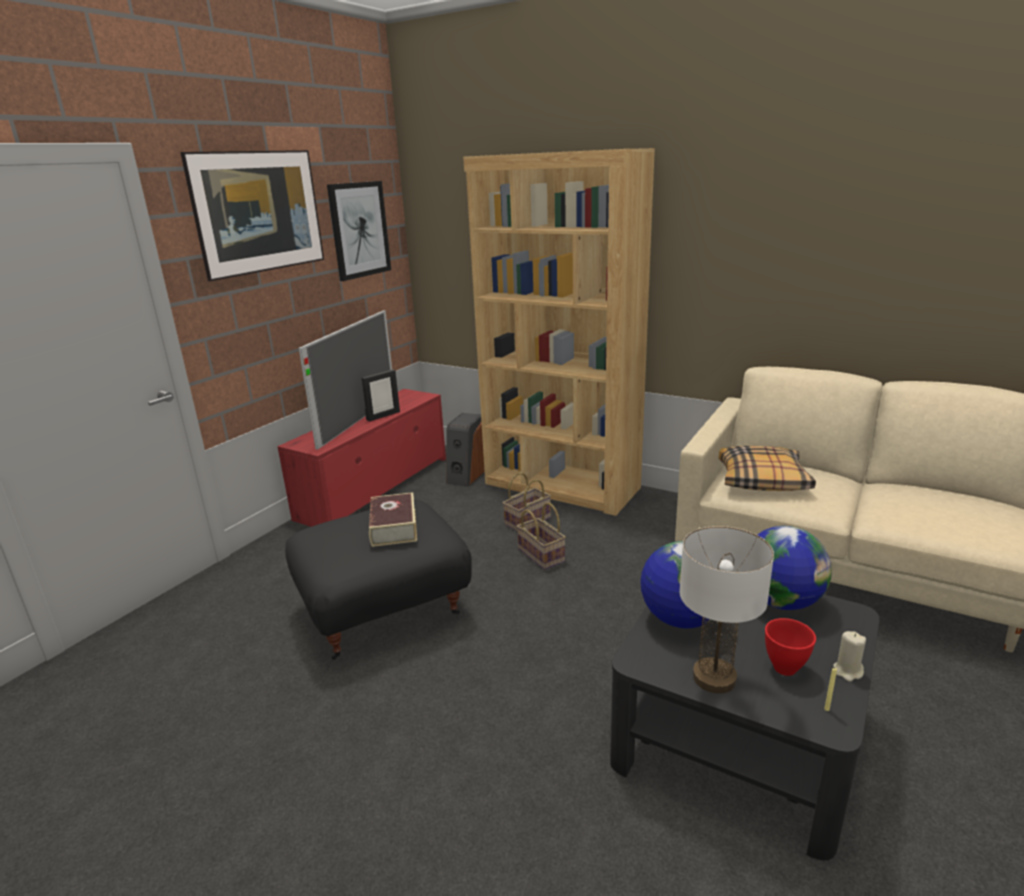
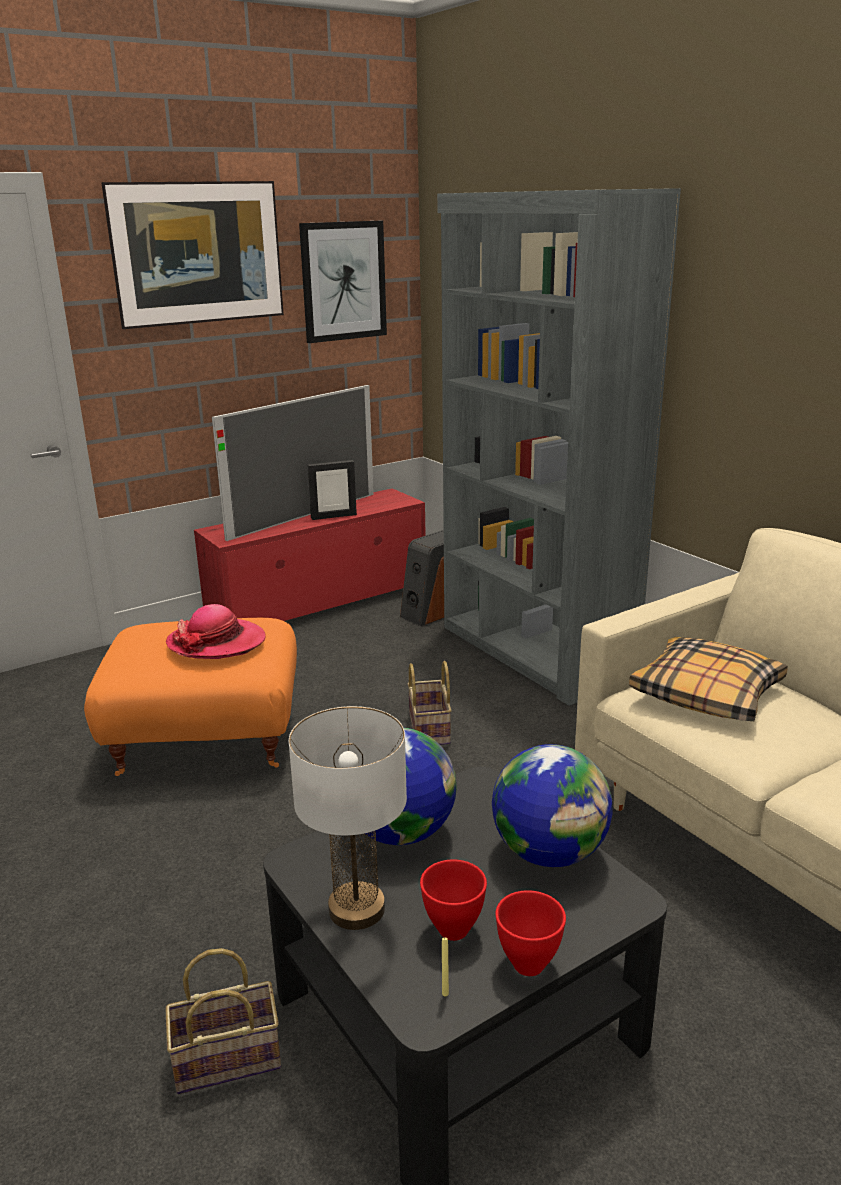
camera: 25 degrees right, 0 degrees up
(384, 612) = (205, 742): black ottoman -> orange ottoman
(393, 527) = (216, 643): book -> hat
(528, 520) = (453, 683): basket -> basket (230, 1057)
(561, 486) = (534, 652): brown bookcase -> grey bookcase
(847, 671) = (528, 963): beige candle -> red bowl

